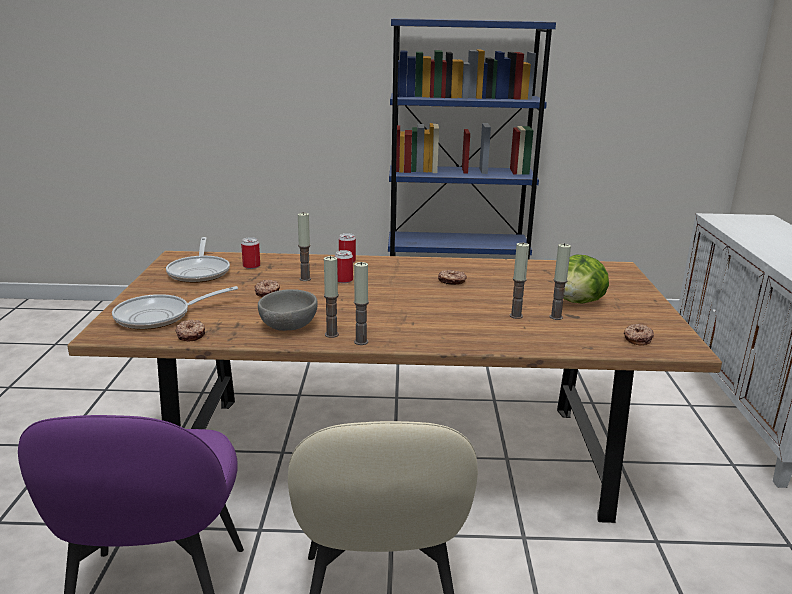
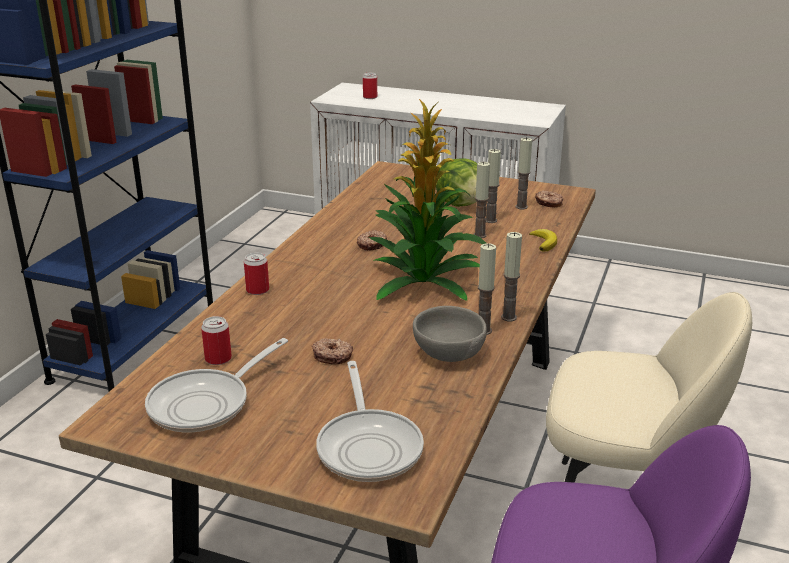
camera: 70 degrees left, 5 degrees up
(191, 335) = (445, 422): donut -> none
(200, 272) = (206, 404): frying pan -> frying pan turned 120 degrees clockwise
(305, 279) = (300, 325): candle -> candle (521, 207)
(344, 280) = (325, 302): can -> can (370, 97)
(403, 305) = (425, 281): none -> potted plant
(531, 344) = (544, 242): none -> banana

